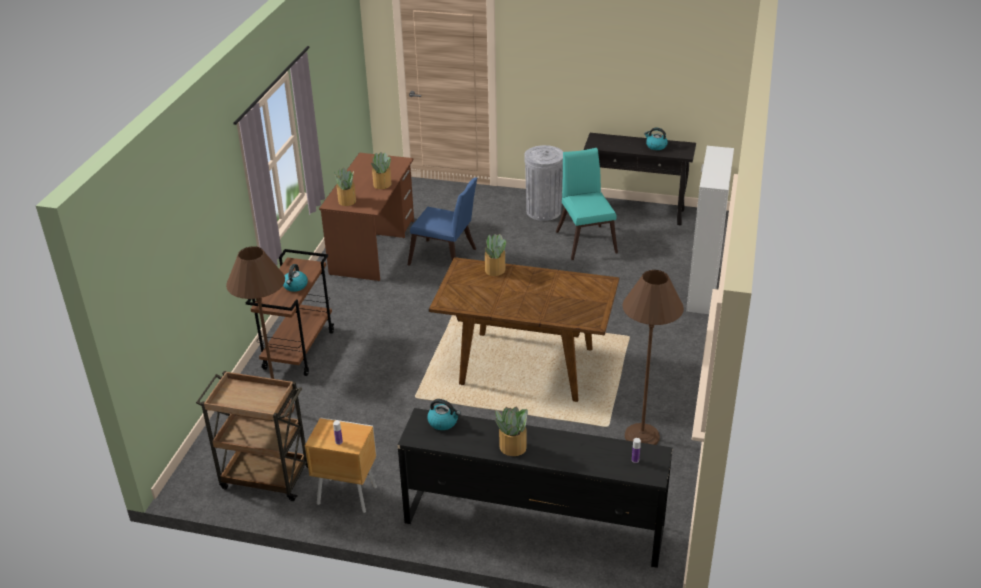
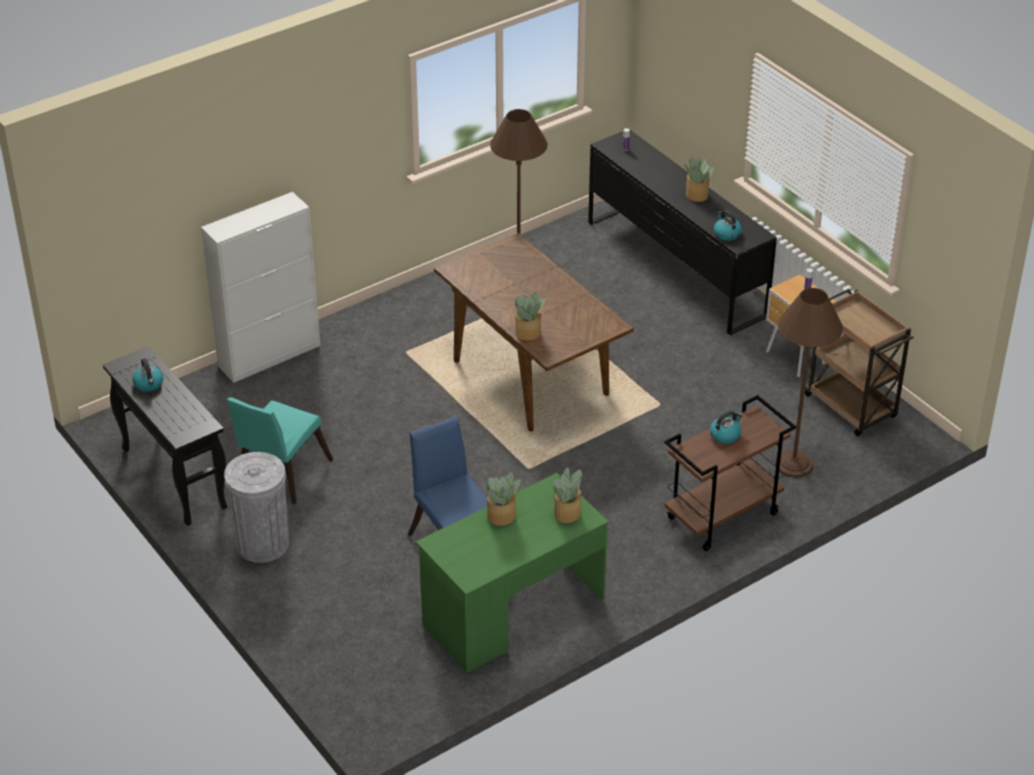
camera: 140 degrees left, 5 degrees up
(373, 247) = (513, 612): brown desk -> green desk

